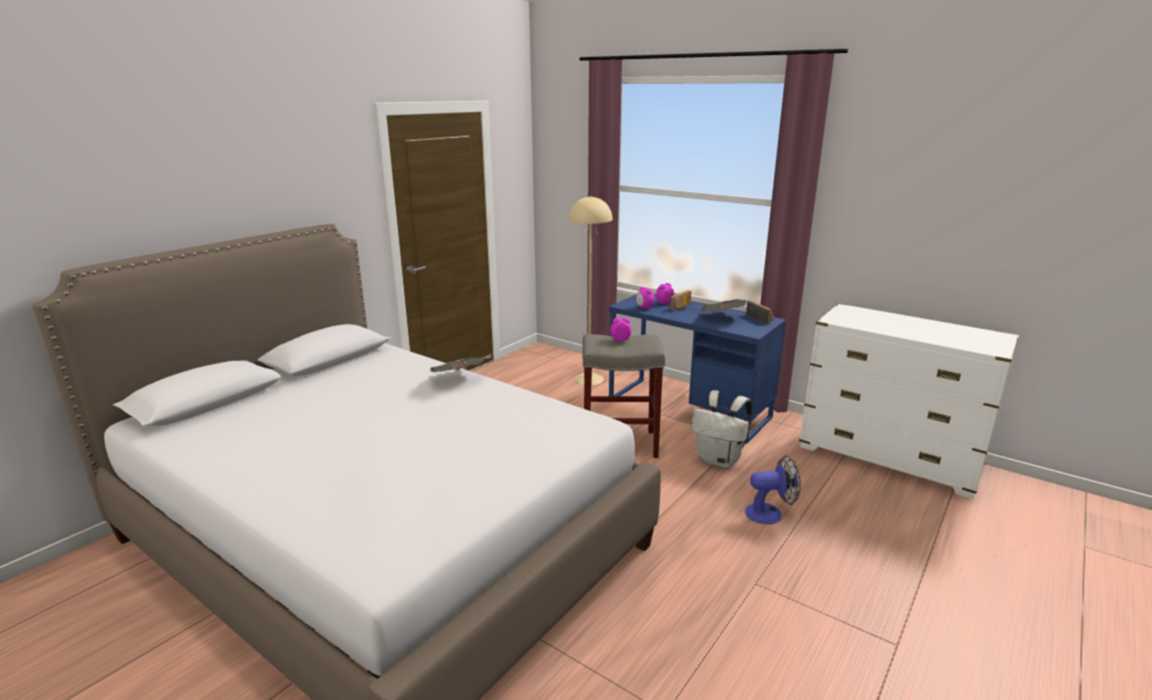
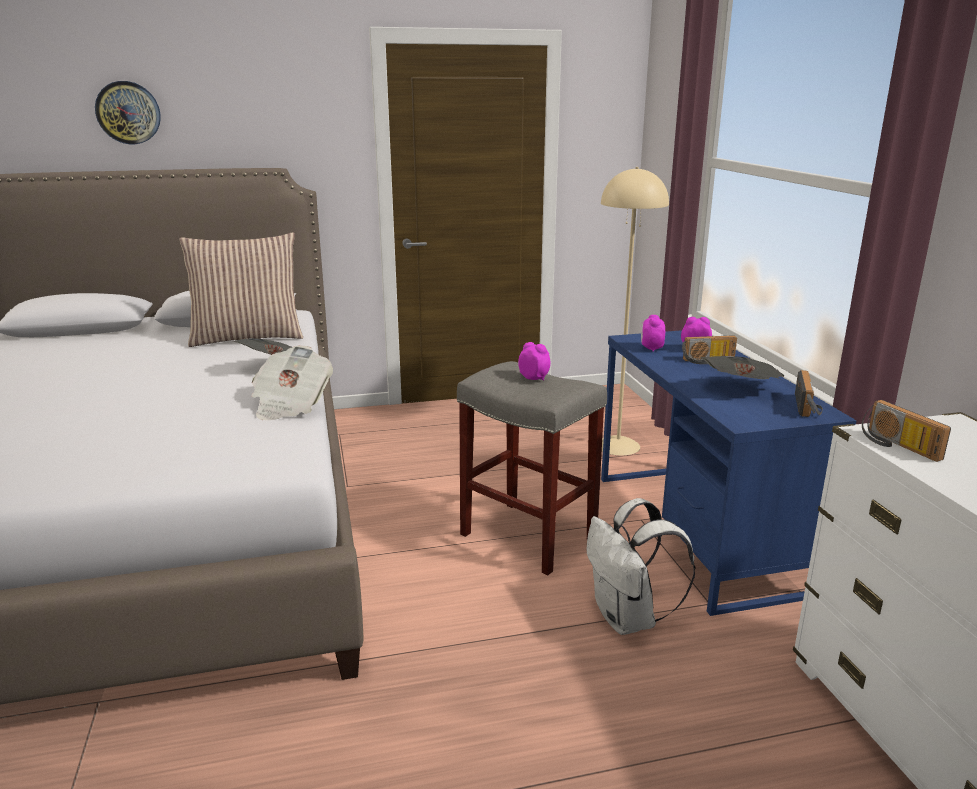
camera: 40 degrees right, 0 degrees up
(190, 190) = (128, 112): none -> wall clock
(381, 367) = (248, 337): none -> pillow
(525, 396) = (291, 404): none -> newspaper
(770, 513) = (581, 732): fan -> none
(848, 322) = (896, 446): none -> radio

